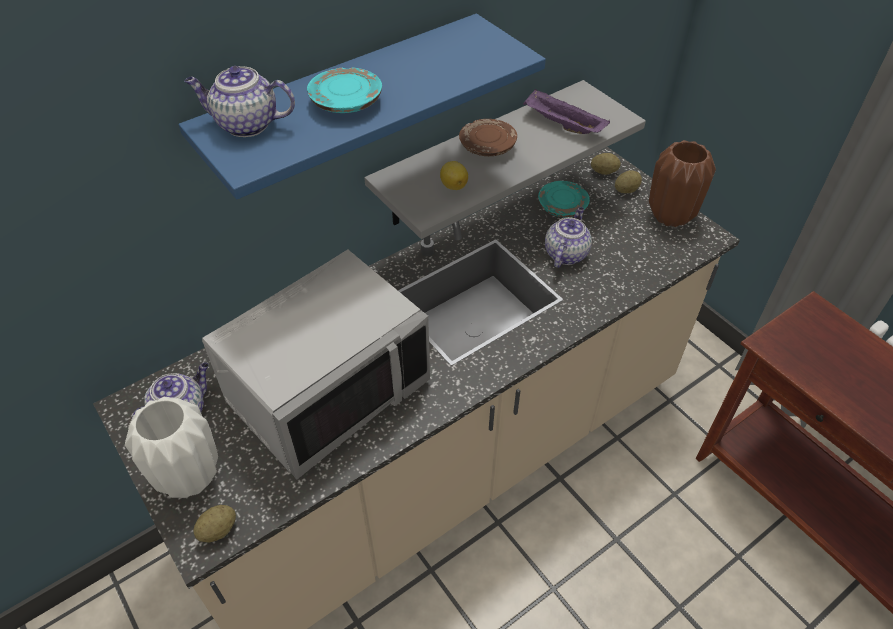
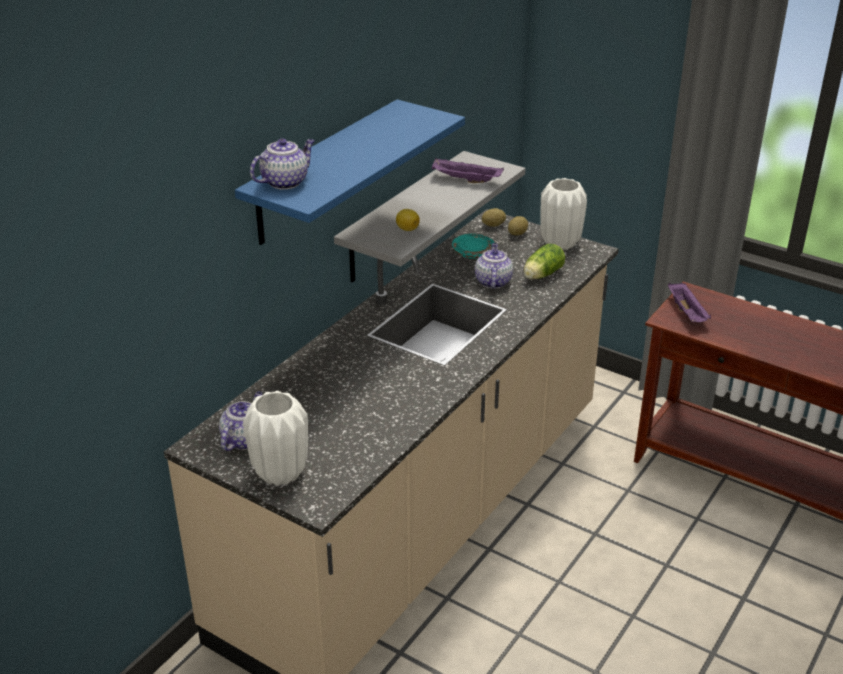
camera: 20 degrees left, 15 degrees down
(218, 530) = (326, 496): potato -> none
(245, 124) = (285, 182): teapot -> teapot turned 150 degrees clockwise
(328, 390) = (357, 400): grey microwave -> none
(346, 102) = (346, 159): turquoise plate -> none
(487, 146) = (417, 202): brown plate -> none
(627, 258) = (541, 275): none -> lettuce
(671, 216) = (560, 243): brown vase -> white vase
(799, 341) = (687, 313): none -> purple tray

